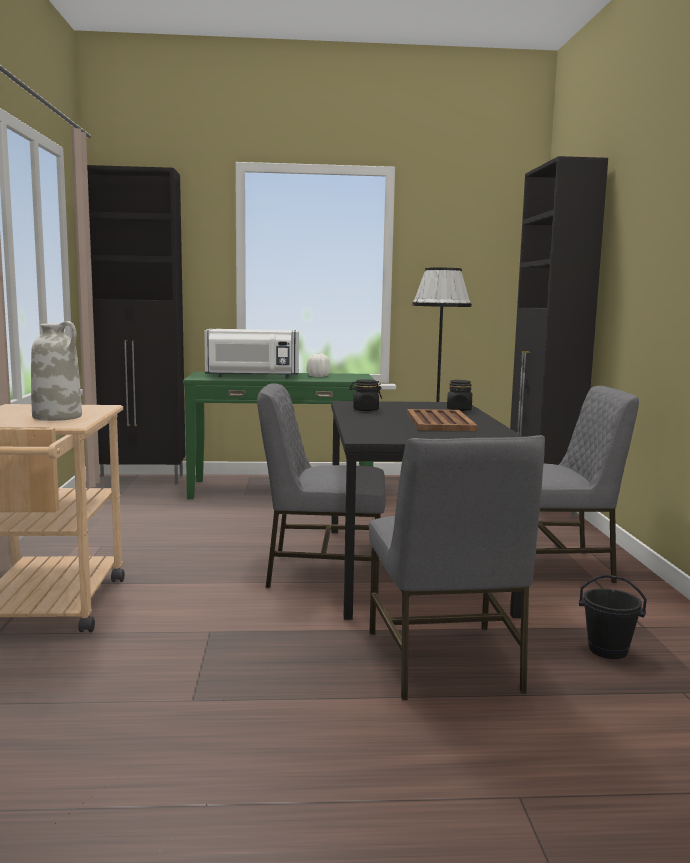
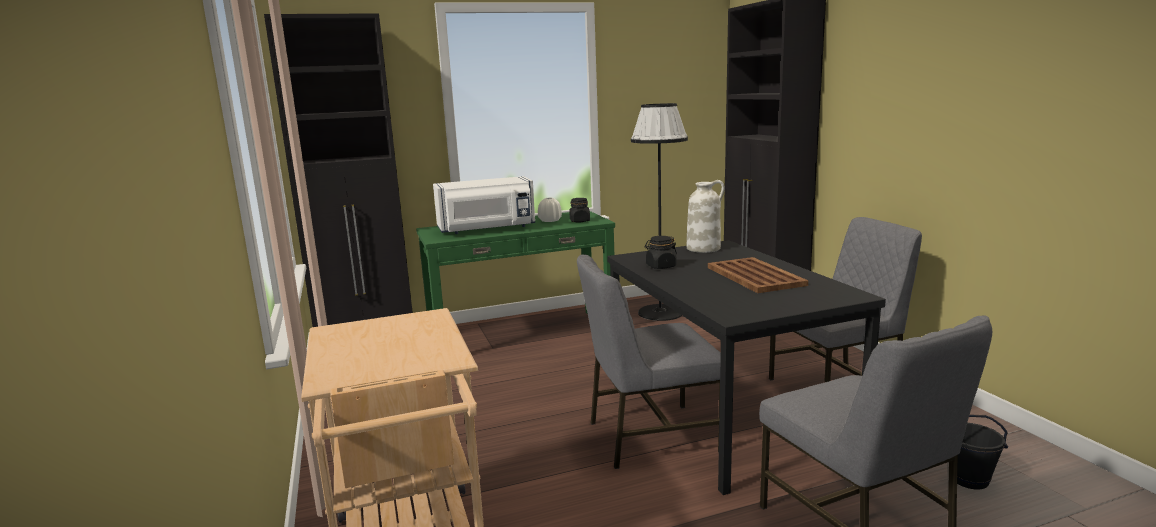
camera: 15 degrees left, 5 degrees up
(58, 417) = (413, 345): white vase -> white vase (704, 248)
(459, 409) = (740, 253): black jar -> black jar (580, 221)

